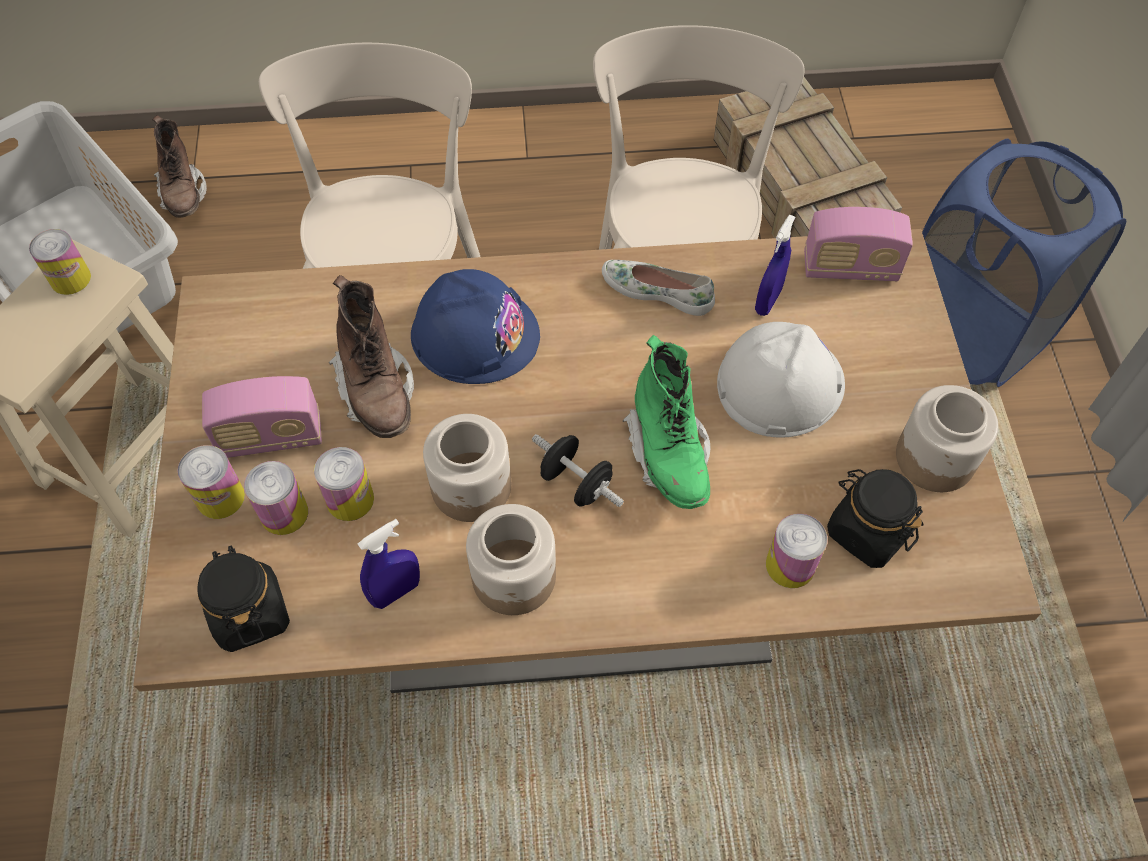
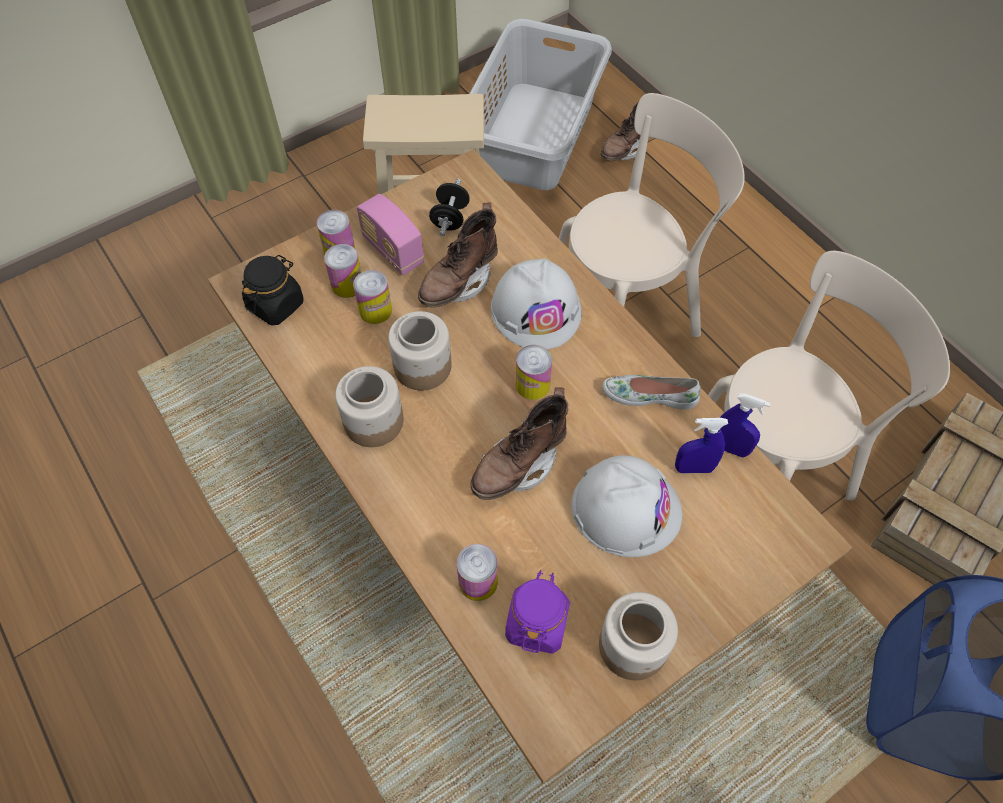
camera: 60 degrees right, 0 degrees up
(70, 279) = (456, 112): can -> can (532, 385)
(396, 592) = (328, 366): blue spray bottle -> blue spray bottle (729, 448)
(475, 334) = (536, 310): blue hard hat -> white hard hat
(576, 483) = (461, 422): black dumbbell -> black dumbbell (450, 218)
(657, 291) = (649, 395): white shoe -> white shoe turned 75 degrees counterclockwise
(669, 453) = (519, 465): green boot -> brown boot
(850, 268) = (769, 511): radio -> none
(867, 532) = (537, 623): black jar -> purple jar

